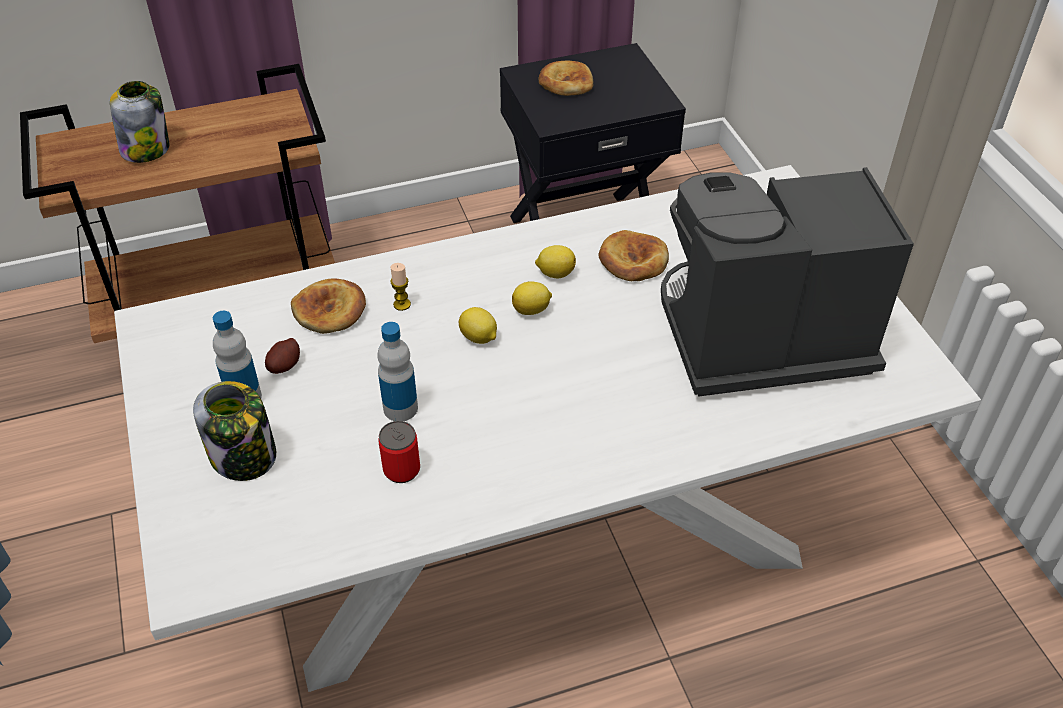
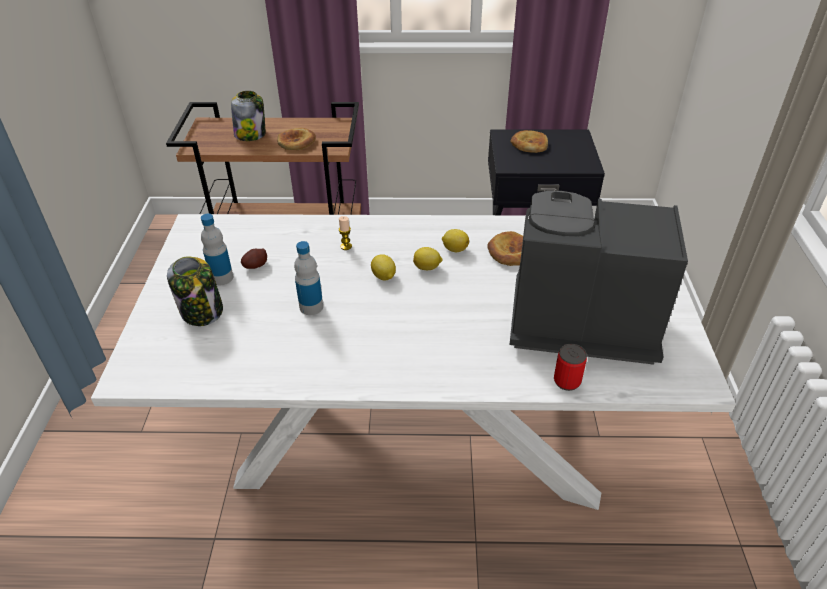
camera: 20 degrees right, 5 degrees down
(330, 310) = (300, 240): bread -> bread (296, 142)
(402, 470) = (291, 344): can -> can (567, 381)

